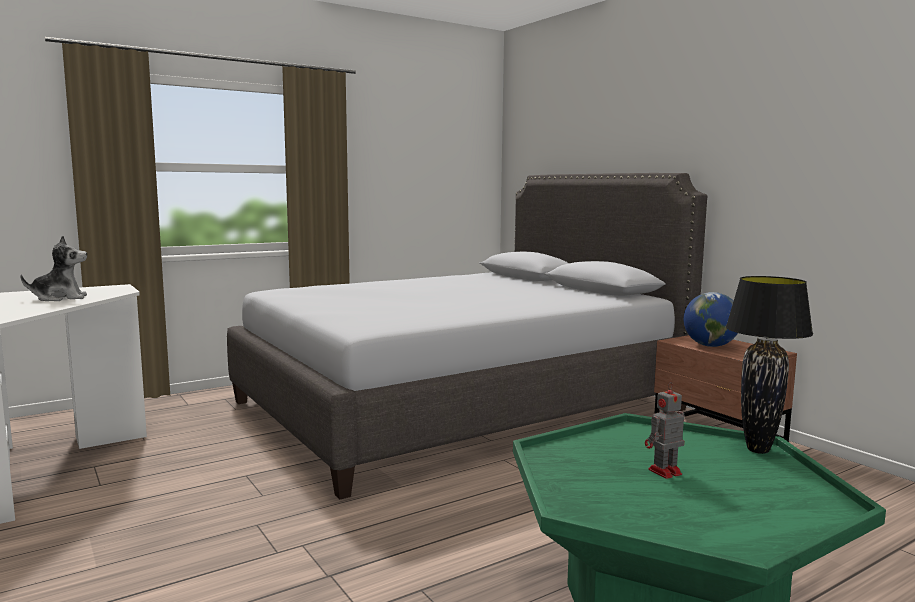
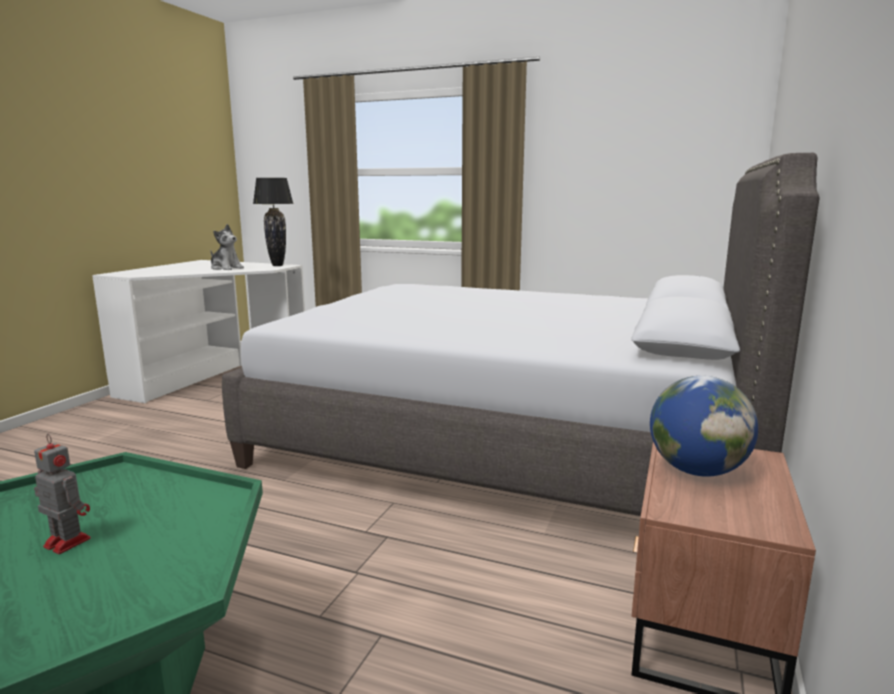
camera: 55 degrees right, 5 degrees up
(758, 450) = (179, 594): black table lamp -> black table lamp (277, 265)

